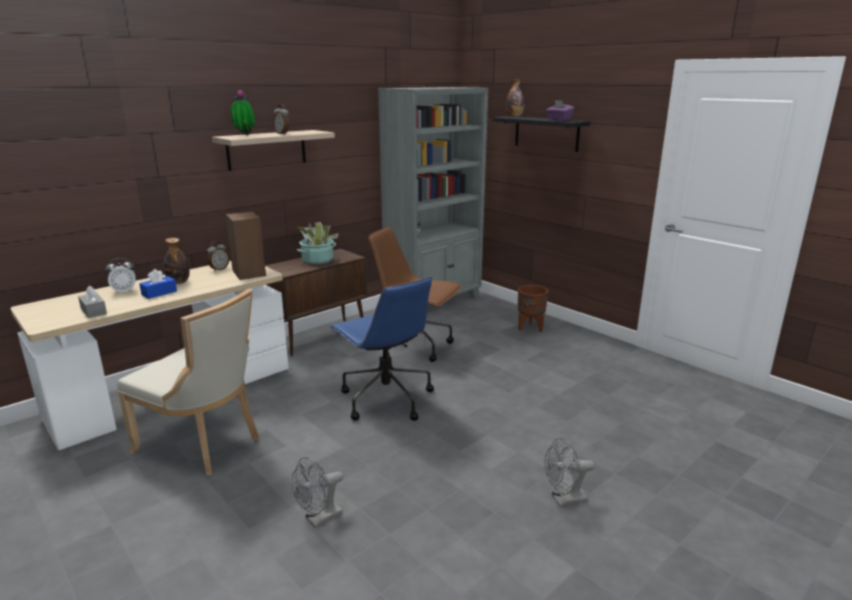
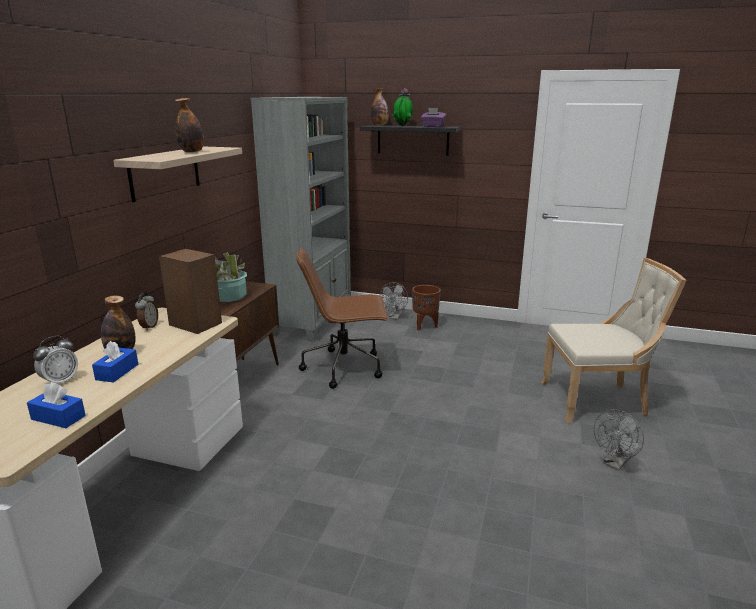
camera: 30 degrees left, 0 degrees up
(93, 311) = (58, 417): grey tissue box -> blue tissue box
(204, 444) = (241, 543): beige chair -> beige chair (597, 401)
(244, 135) = (151, 155): potted plant -> potted plant (402, 126)
(282, 134) = (192, 152): alarm clock -> bottle
(319, 519) = (456, 567): grey fan -> grey fan (394, 317)
(385, 399) = (377, 426): blue office chair -> none

